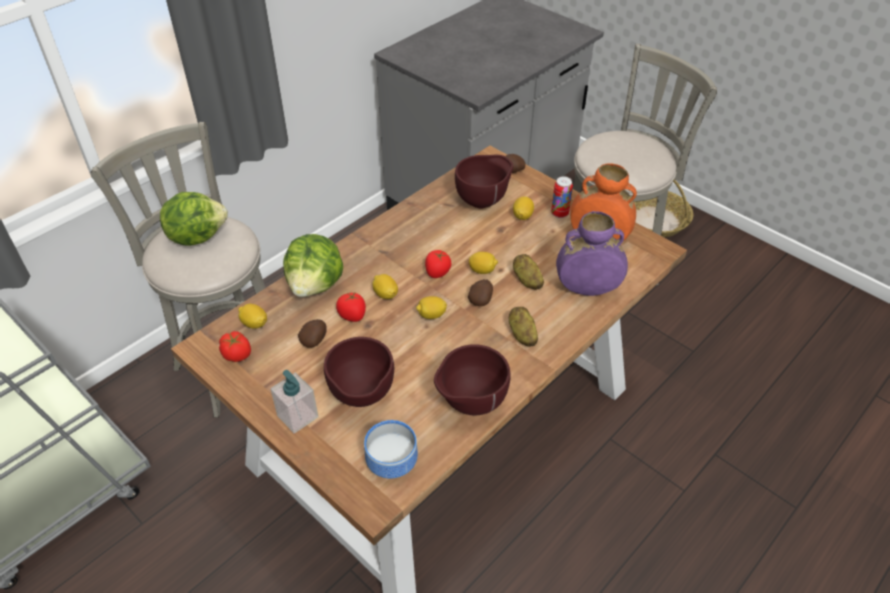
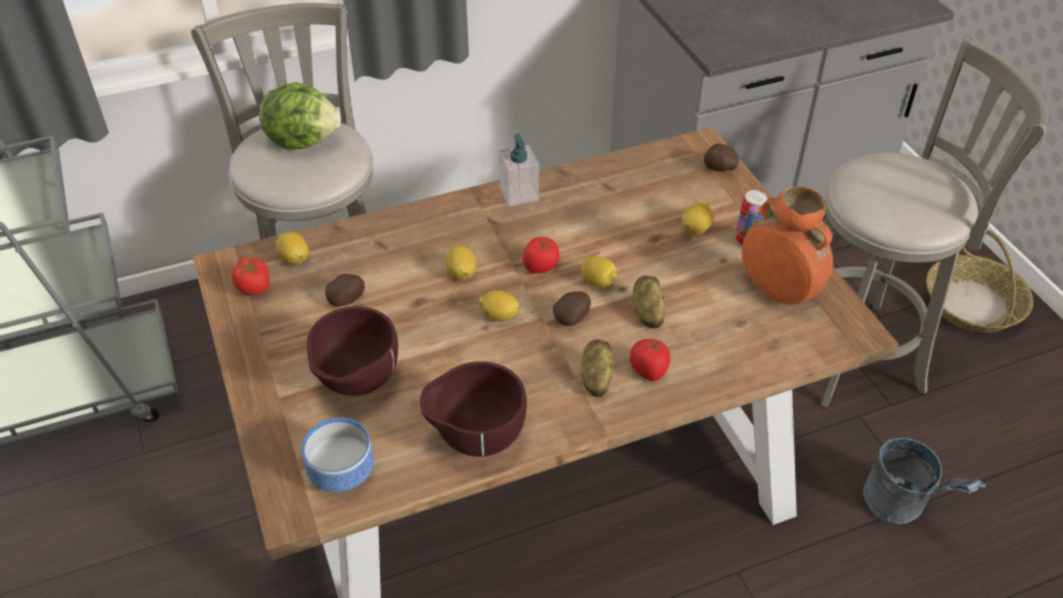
camera: 25 degrees right, 0 degrees up
(298, 416) = (273, 380): soap dispenser -> soap dispenser (519, 194)
(316, 285) = (389, 236): lettuce -> none
(352, 315) = (407, 285): tomato -> tomato (649, 370)
(483, 201) = (656, 196): brown bowl -> none
(587, 289) = (720, 350): purple vase -> none
(682, 360) = (902, 507): none -> grey bucket

